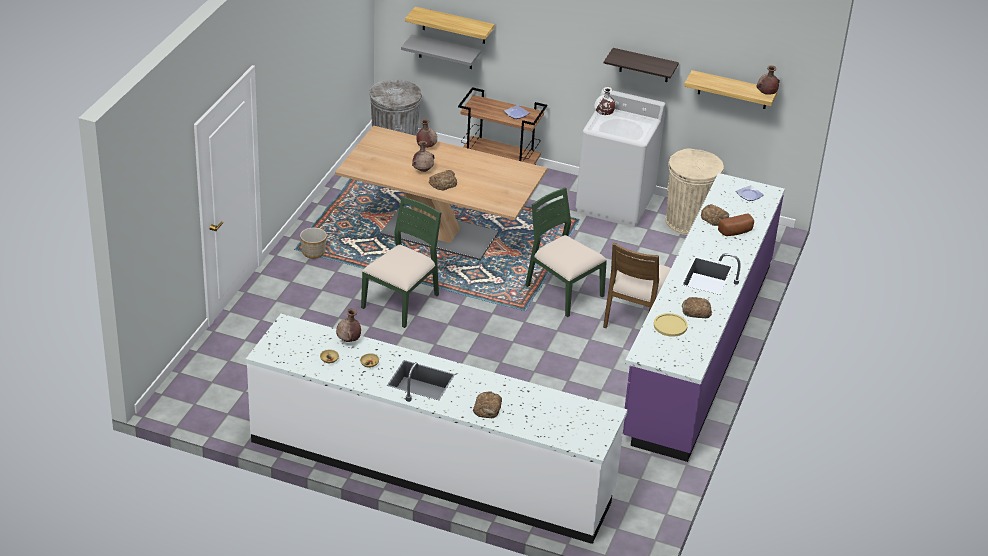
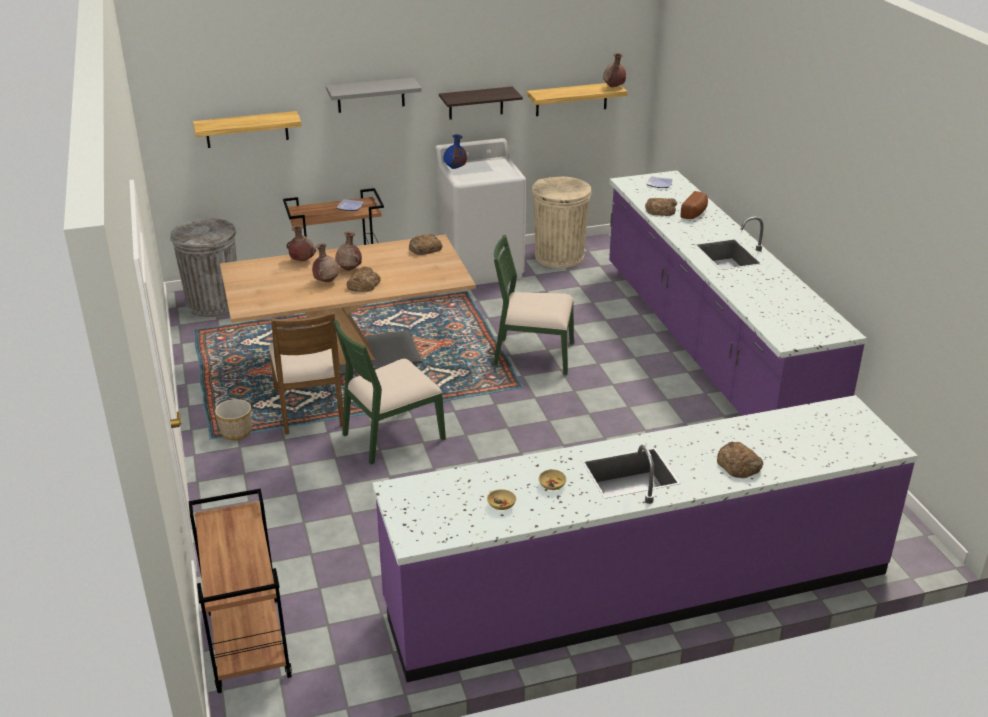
camera: 35 degrees left, 5 degrees down
(196, 378) = (247, 643): none -> brown cart
(348, 340) = (493, 471): brown vase -> brown vase (349, 269)
(402, 301) = (392, 435): green chair -> green chair turned 120 degrees counterclockwise
(431, 467) = (638, 588): white counter -> purple counter
(445, 52) = (242, 167): grey shelf -> grey shelf (371, 95)
(603, 114) = (455, 168): white vase -> blue vase
(635, 316) = (623, 346): brown chair -> brown chair (310, 408)
(670, 325) = (767, 306): yellow plate -> none
(696, 311) = (766, 284): bread -> bread (424, 248)

